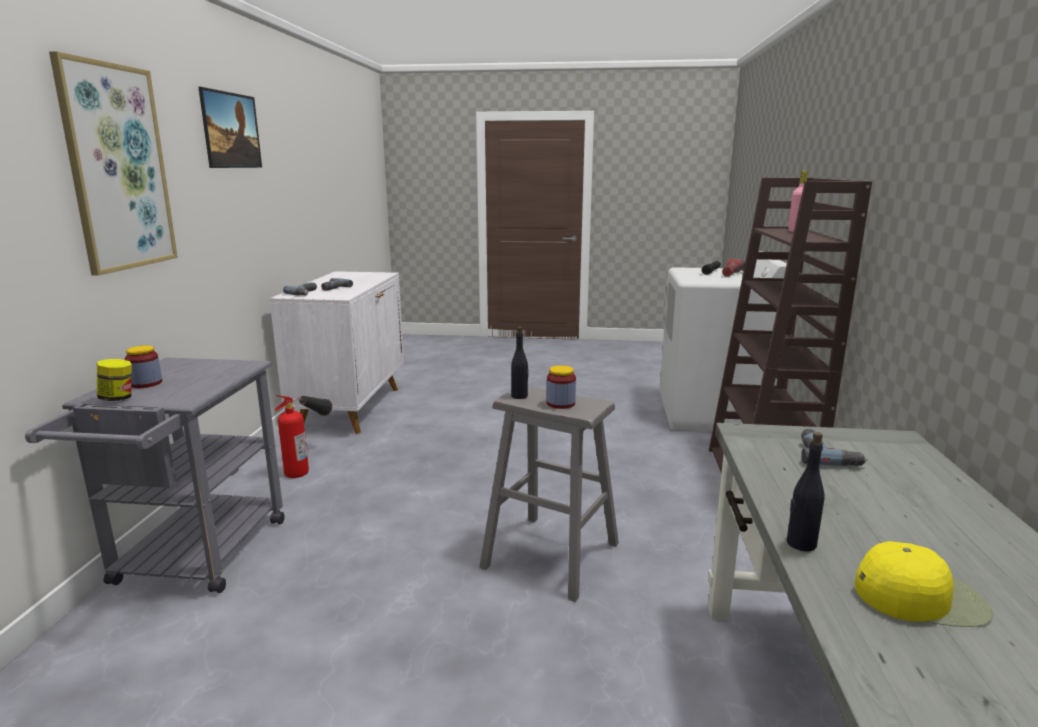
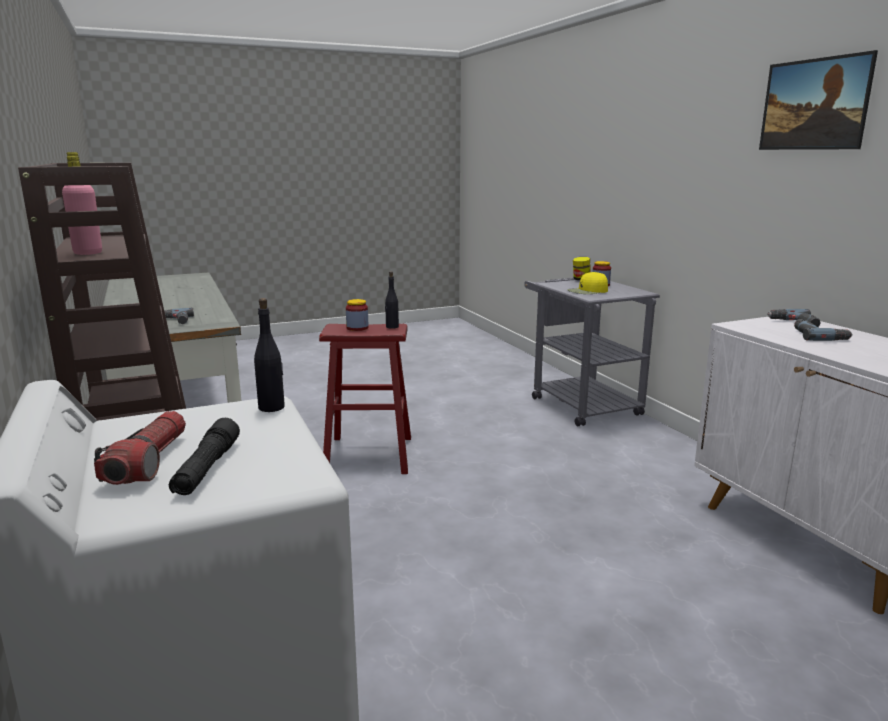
camera: 150 degrees right, 0 degrees up
(117, 168) = (667, 149): picture -> none
(309, 463) = (666, 463): fire extinguisher -> none
(550, 555) = (369, 455): grey stool -> red stool
(800, 544) = (212, 298): black bottle -> black bottle (272, 407)
(920, 597) = (177, 295): yellow cap -> yellow cap (587, 291)

